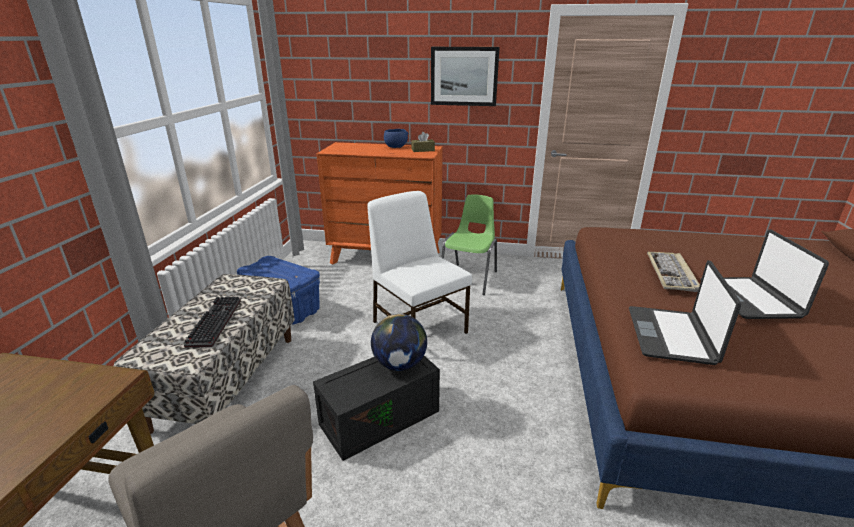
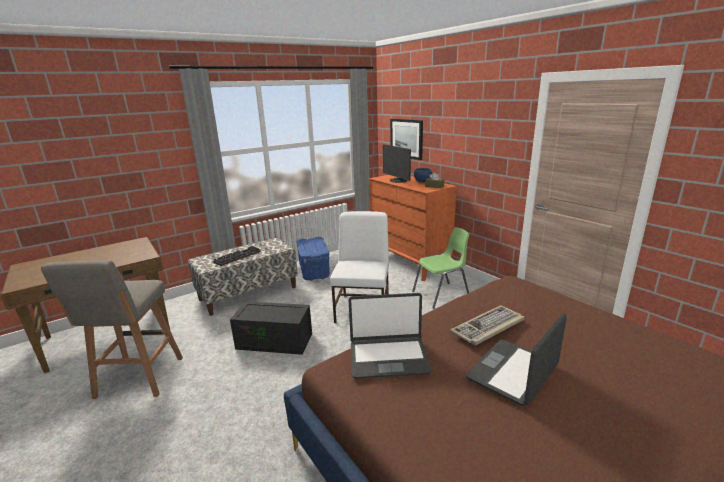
camera: 45 degrees right, 5 degrees down
(364, 150) = (397, 181): none -> monitor
(399, 364) = (286, 312): globe -> none
(464, 76) = (475, 132): picture -> picture (406, 138)
(671, 336) = (388, 357): laptop -> laptop turned 150 degrees counterclockwise

